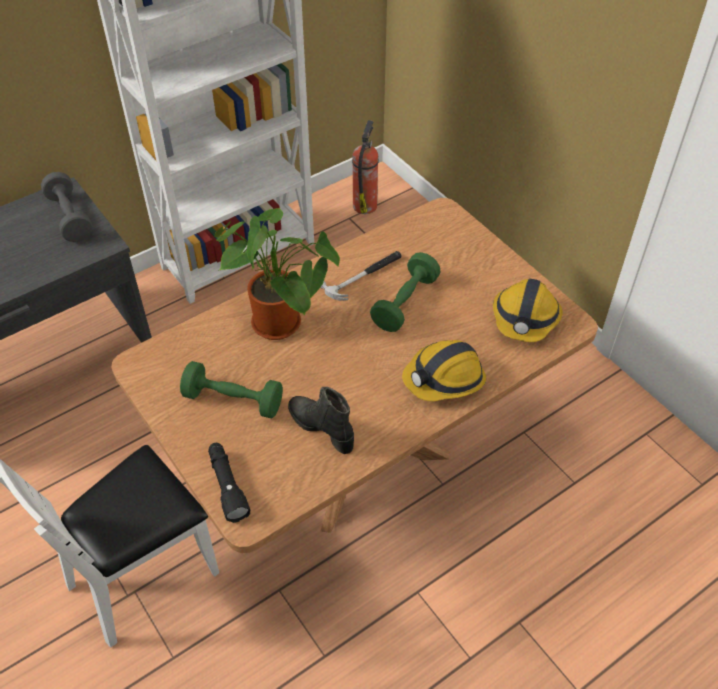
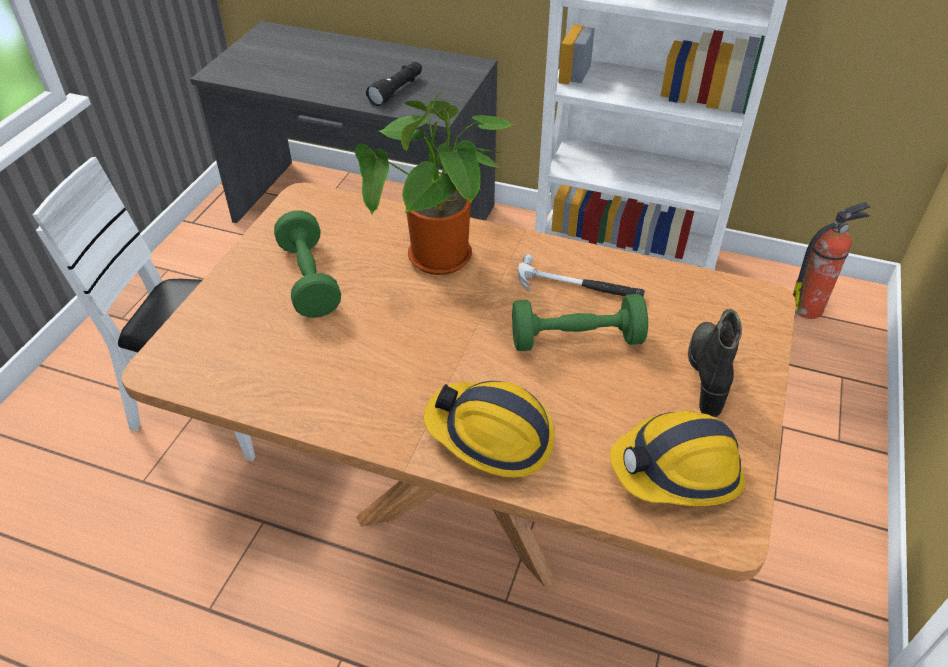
camera: 55 degrees right, 5 degrees down
(70, 217) = (447, 82): grey dumbbell -> none
(227, 486) = (194, 331): black flashlight -> black flashlight (397, 90)
(322, 428) = (324, 363): black boot -> black boot (708, 375)

